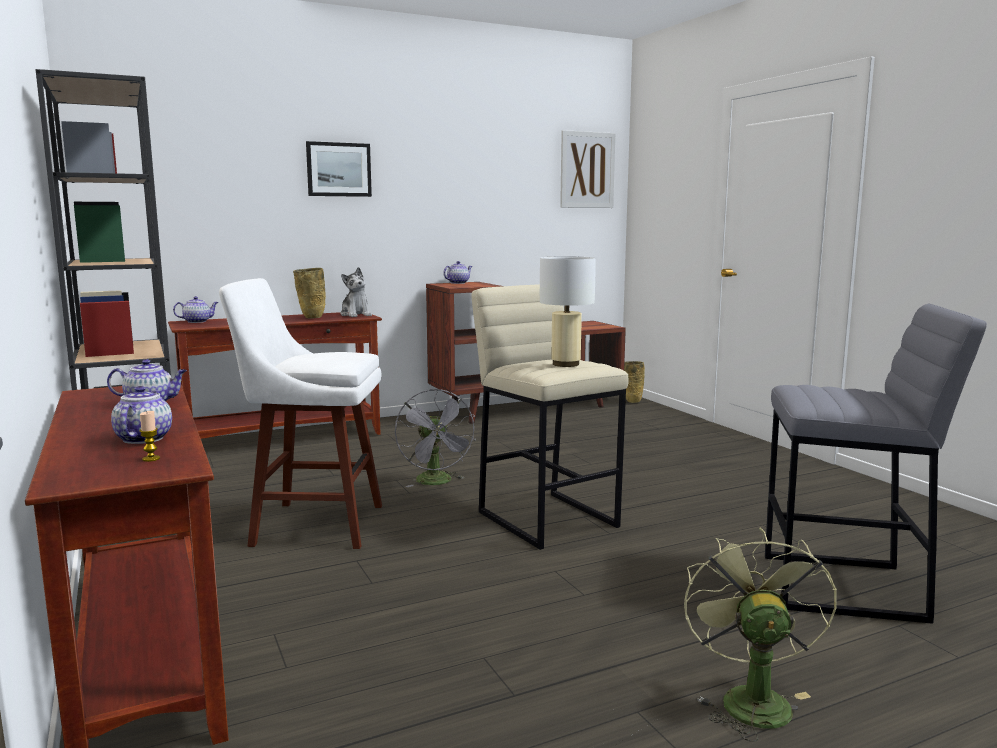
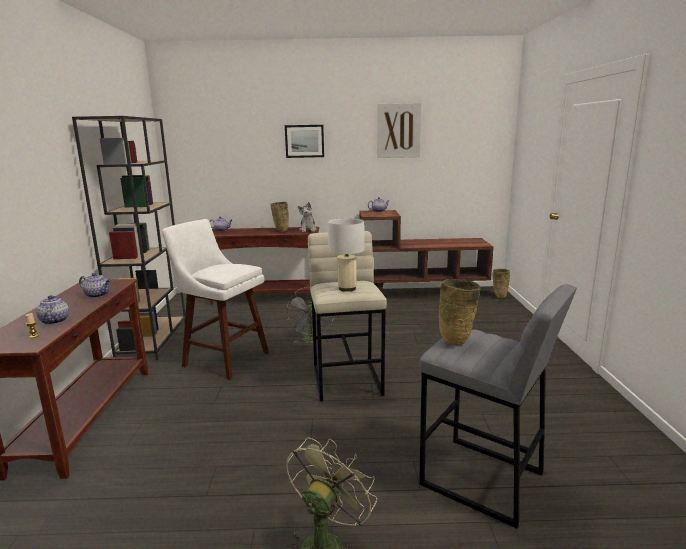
camera: 25 degrees right, 5 degrees up
(143, 438) = (54, 321): teapot -> teapot turned 45 degrees counterclockwise
(587, 170) = (480, 133): picture -> picture (398, 131)
(814, 394) = (457, 342): none -> beige vase

